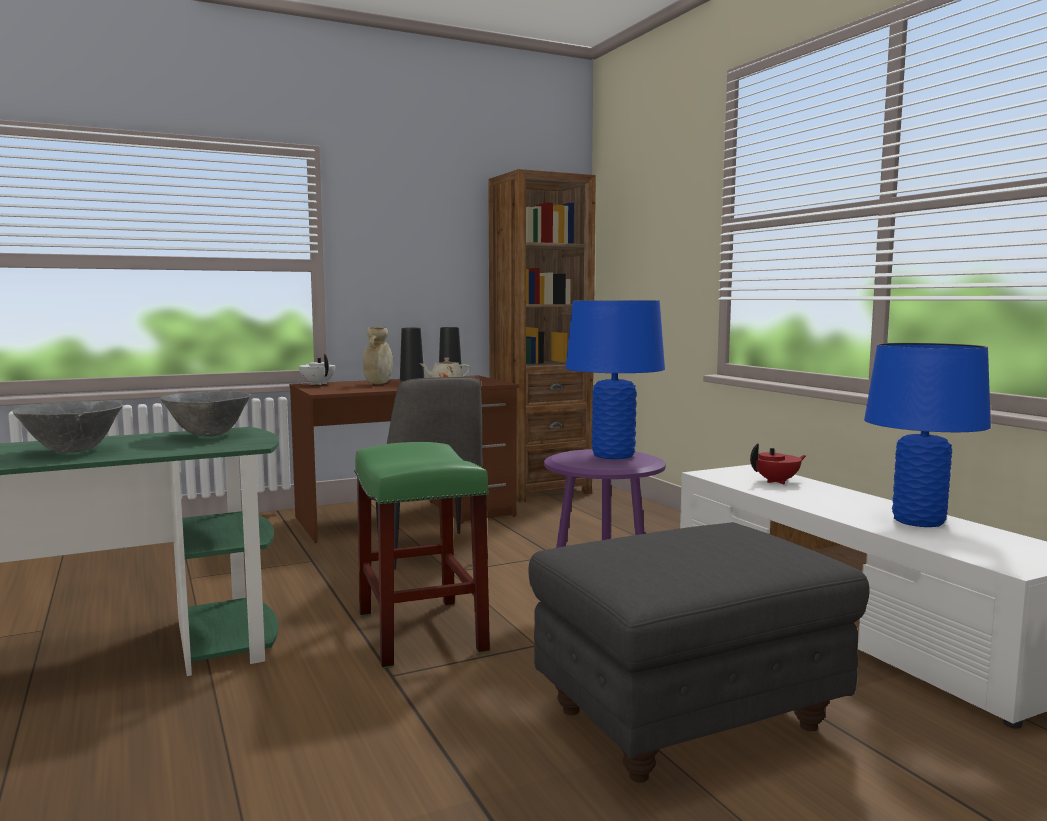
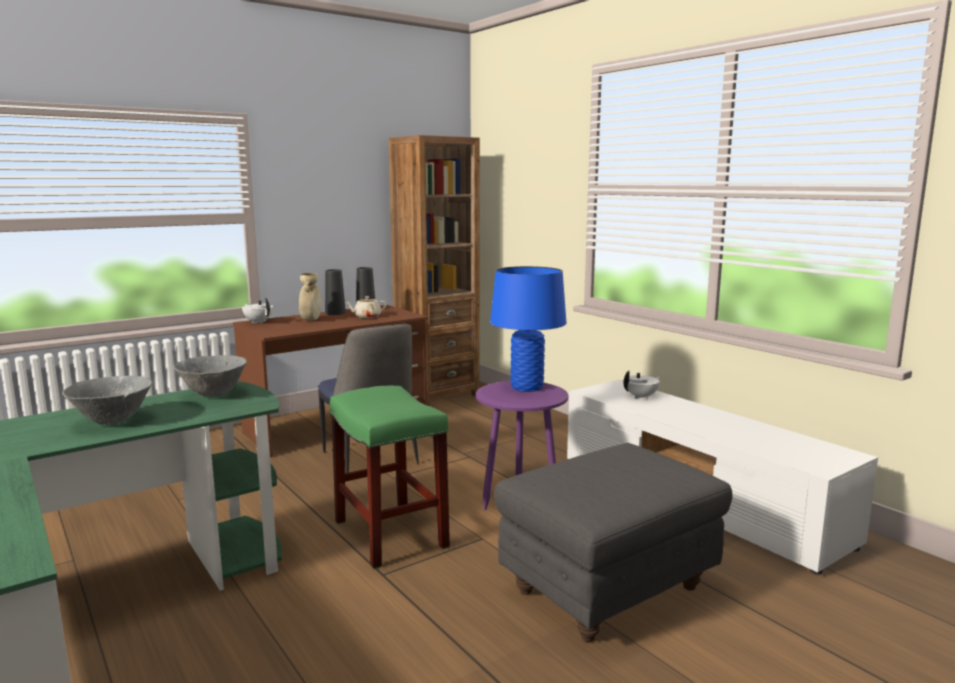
camera: 10 degrees left, 5 degrees up
(777, 481) = (641, 397): red teapot -> white teapot
(918, 521) = (748, 430): blue table lamp -> none

